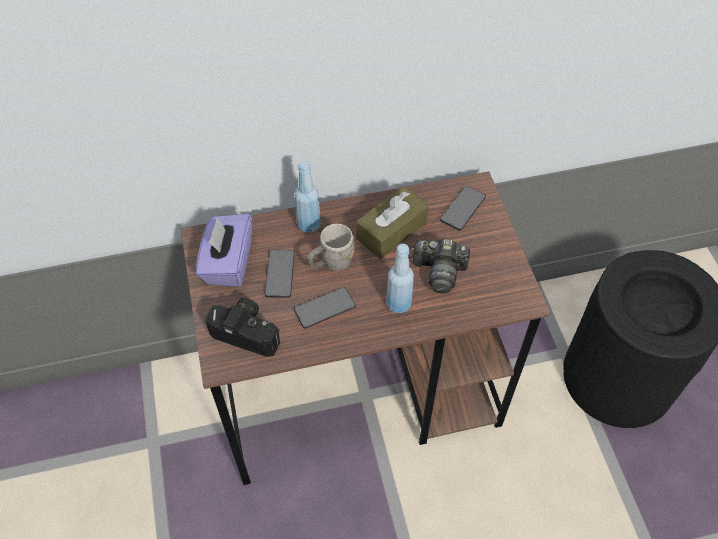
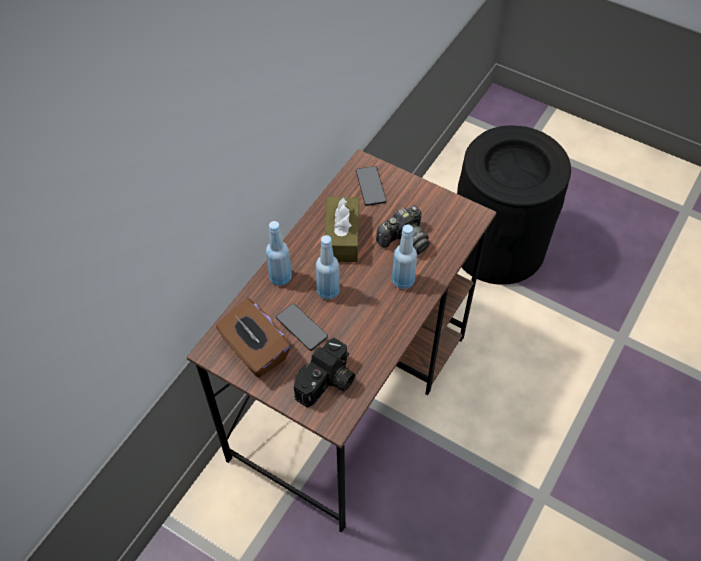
camera: 45 degrees left, 0 degrees up
(228, 263) = (255, 351): purple tissue box -> brown tissue box
(248, 331) = (327, 383): camera -> camera turned 150 degrees clockwise
(324, 308) = (359, 324): phone -> none
(331, 263) = (328, 291): grey mug -> blue bottle

